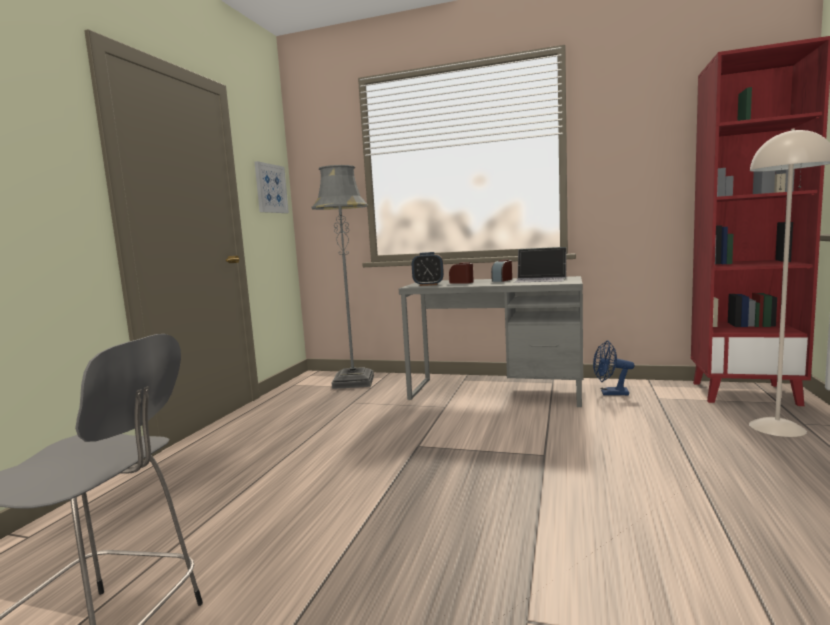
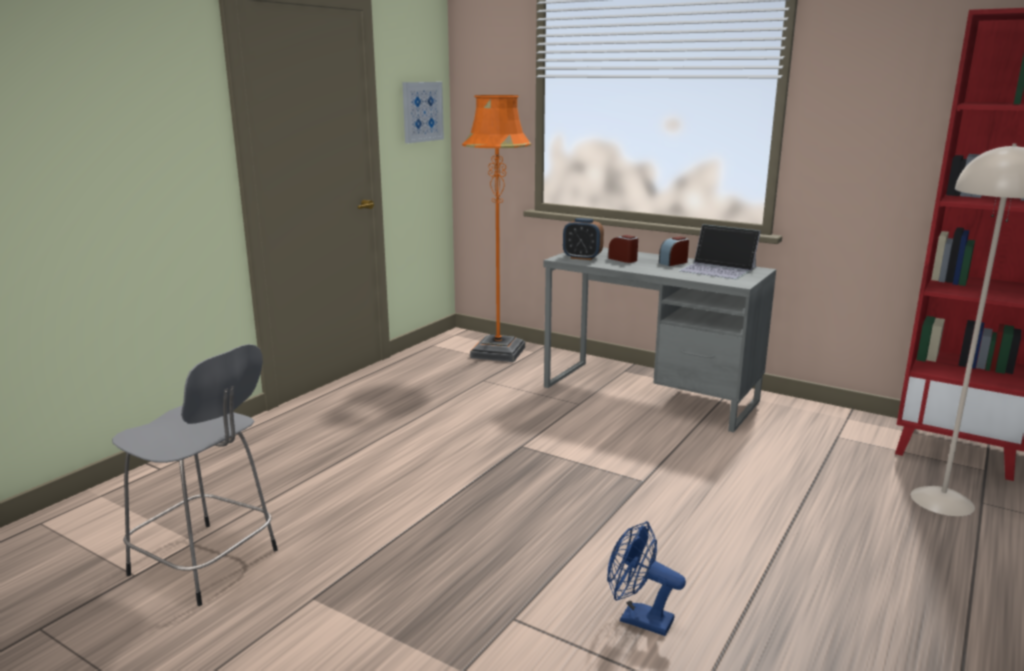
camera: 15 degrees right, 10 degrees up
(353, 382) = (498, 352): grey floor lamp -> orange floor lamp
(610, 393) = (784, 420): blue fan -> blue fan (638, 619)

